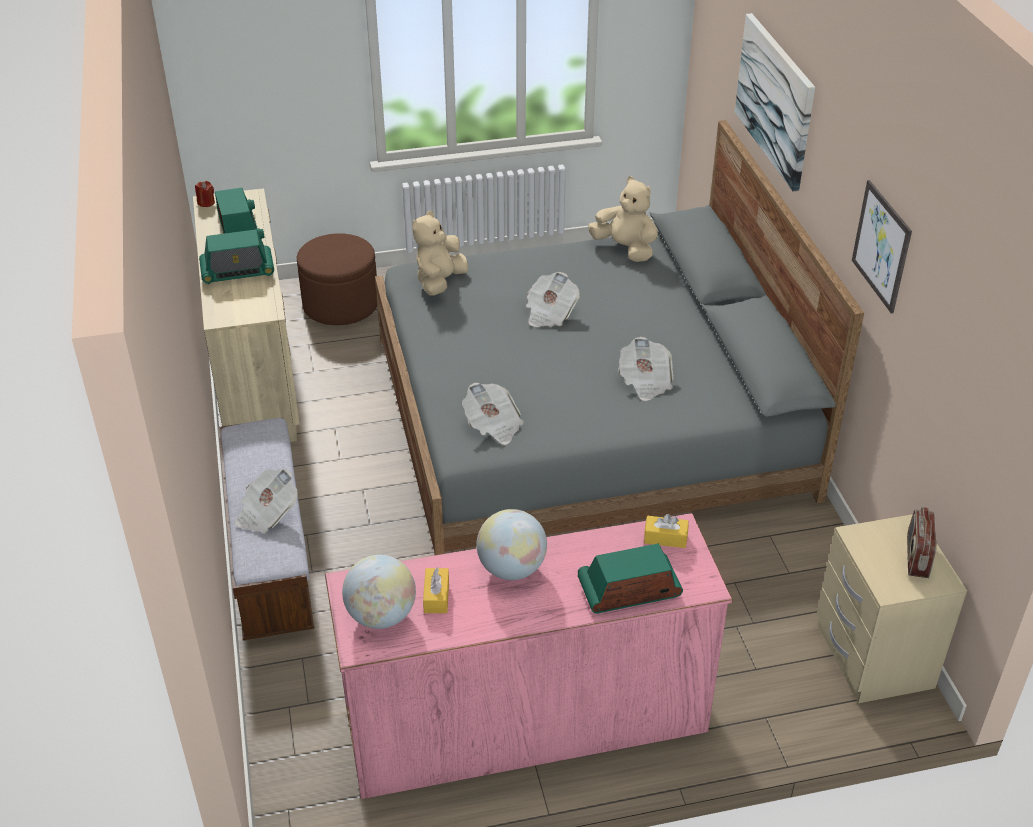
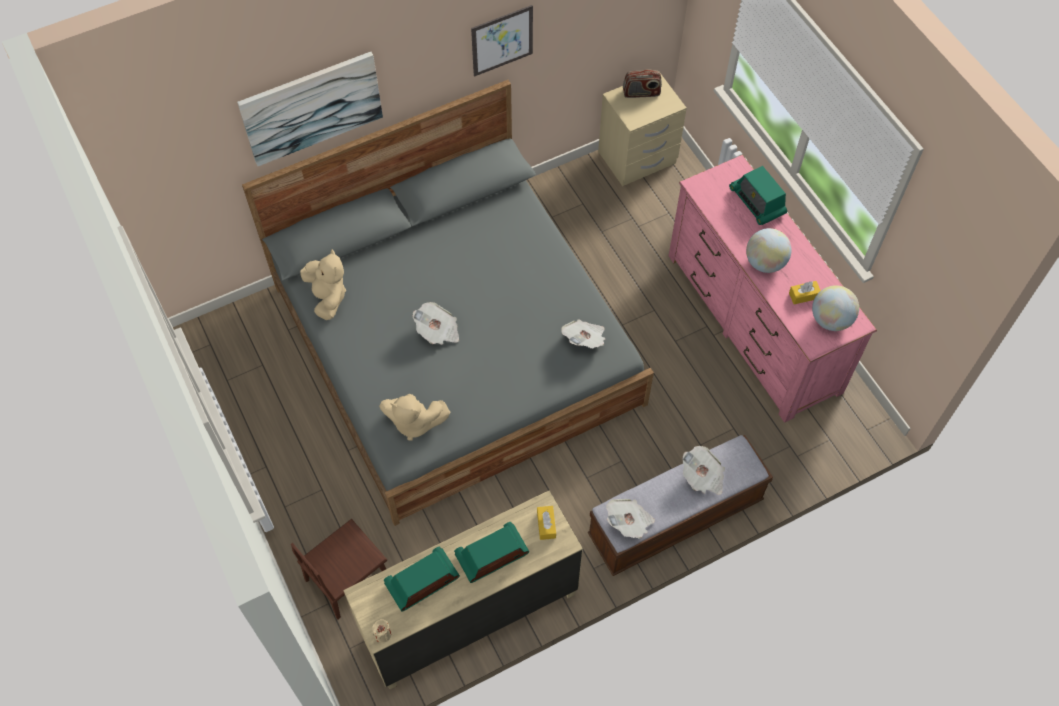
camera: 105 degrees left, 20 degrees up
(206, 203) = (382, 634): red candle -> beige candle
(237, 271) = (492, 555): radio -> radio turned 90 degrees counterclockwise
(340, 305) = (347, 578): brown ottoman -> brown chair
(625, 249) = (327, 297): beige plush toy -> beige plush toy turned 135 degrees clockwise
(645, 382) = (505, 255): newspaper -> newspaper (629, 522)
(665, 538) = (707, 191): yellow tissue box -> yellow tissue box (546, 525)

